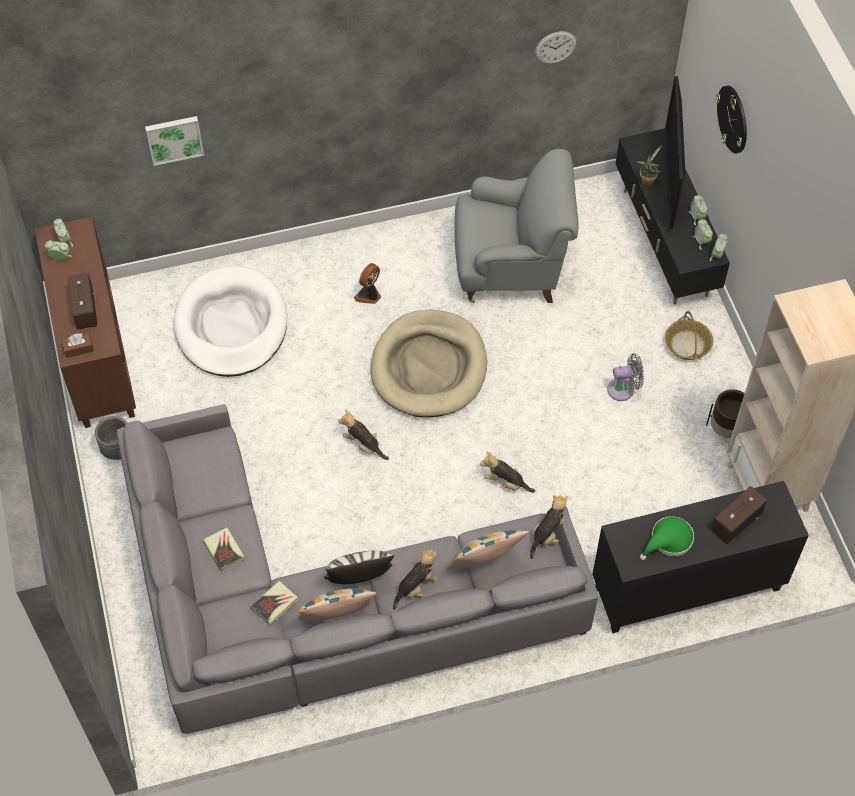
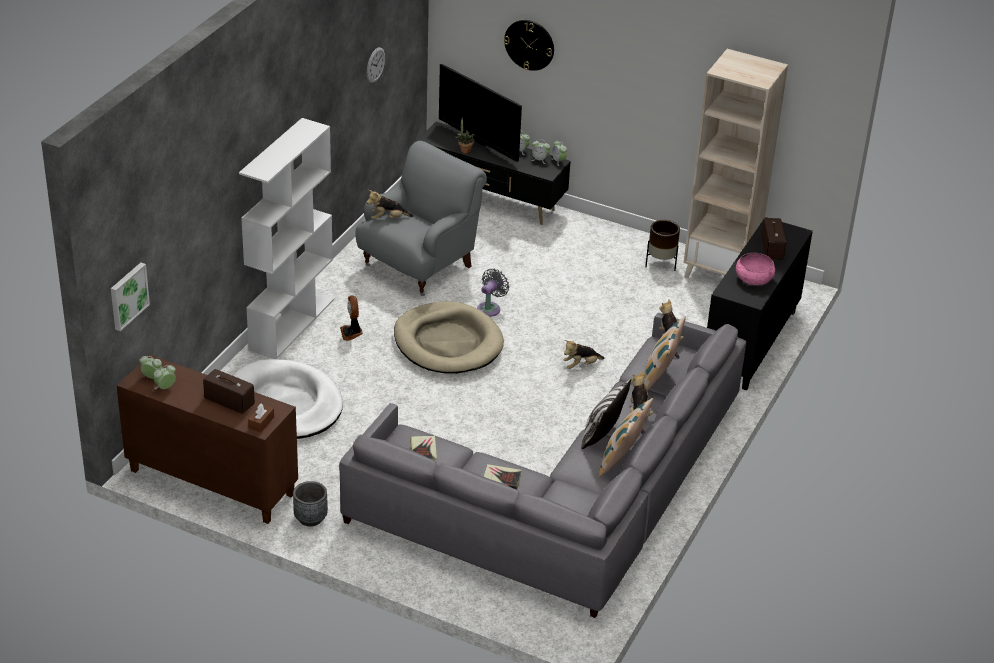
camera: 50 degrees left, 20 degrees down
(174, 139) = (192, 241): picture -> picture (127, 295)
(274, 604) = (574, 481): book -> book (423, 452)
(336, 250) = (291, 324): none -> white bookcase
(363, 445) = (469, 405): plush toy -> plush toy (388, 218)
(623, 389) = (576, 280): grey fan -> grey fan (490, 308)
(668, 541) = (754, 277): green hat -> pink bowl
(687, 345) = (578, 238): basket -> none

